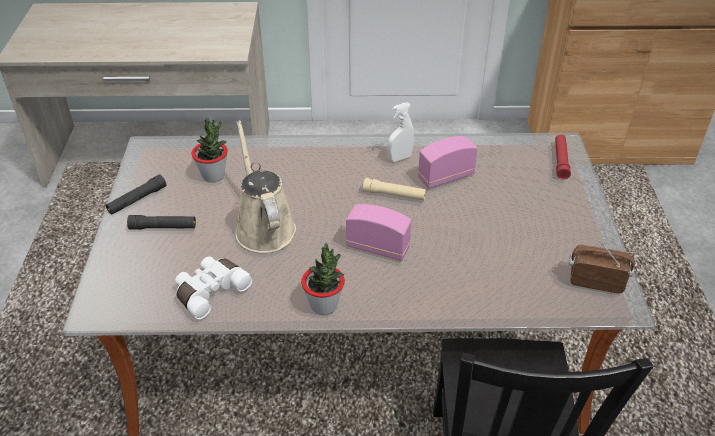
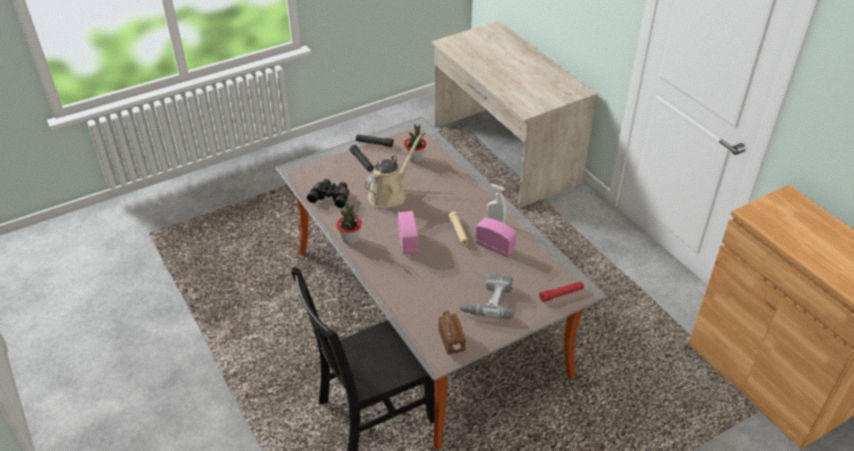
camera: 60 degrees right, 0 degrees up
(210, 291) = (331, 197): white binoculars -> black binoculars
(538, 221) = (487, 301): none -> power drill

